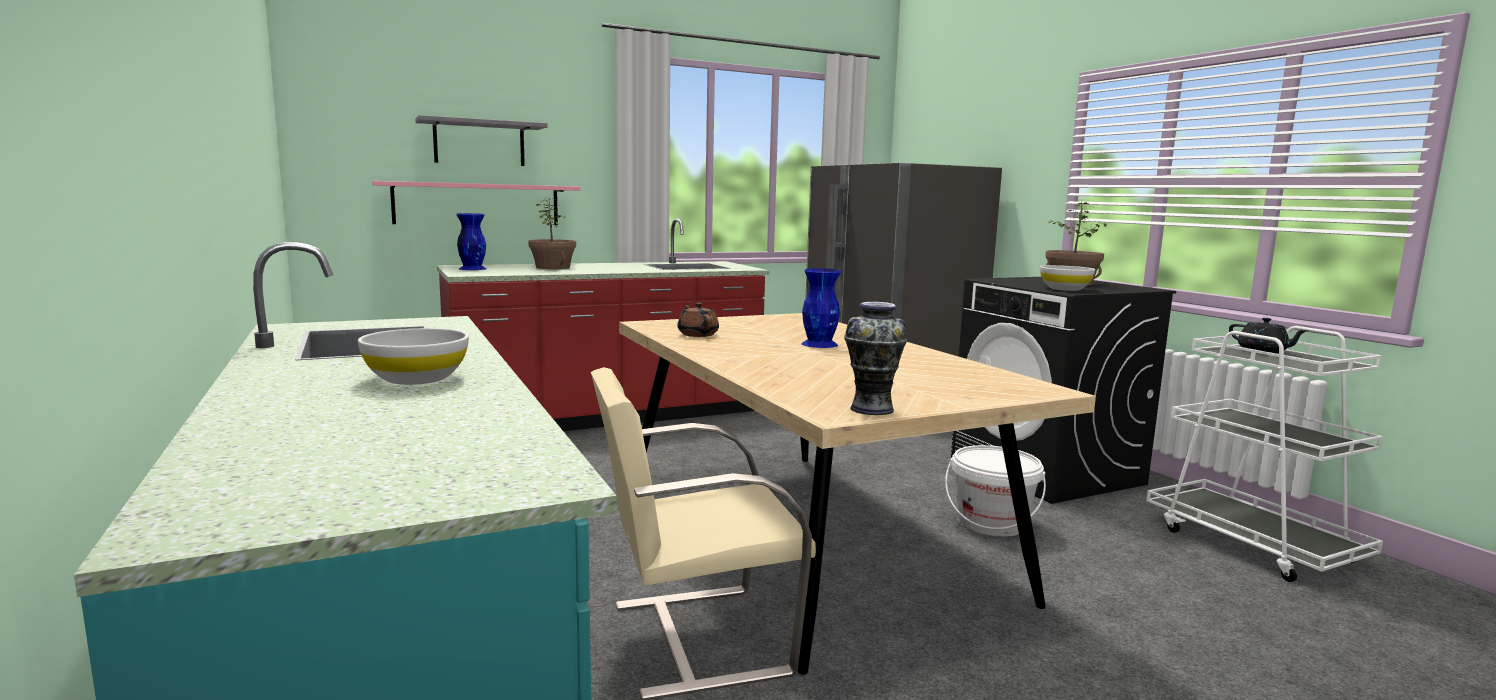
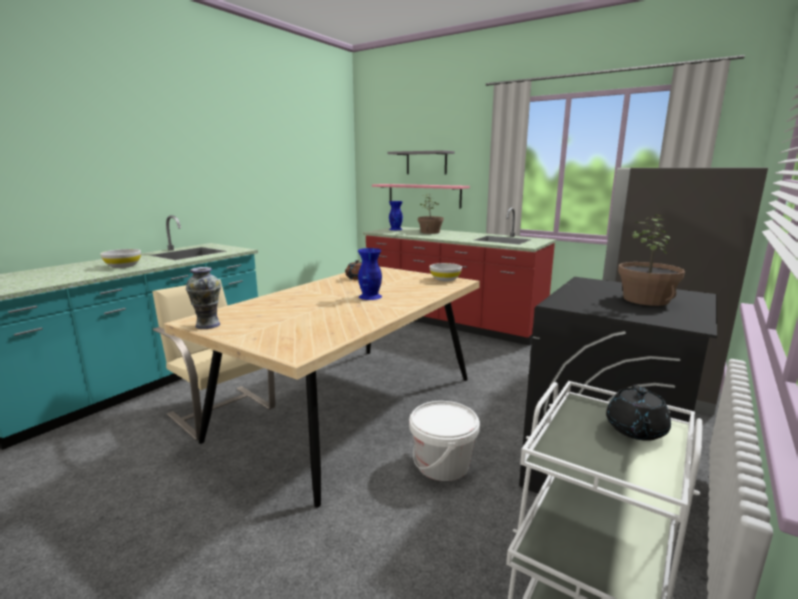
camera: 60 degrees right, 5 degrees up
(1064, 289) = (579, 301): white bowl -> white bowl (445, 279)

